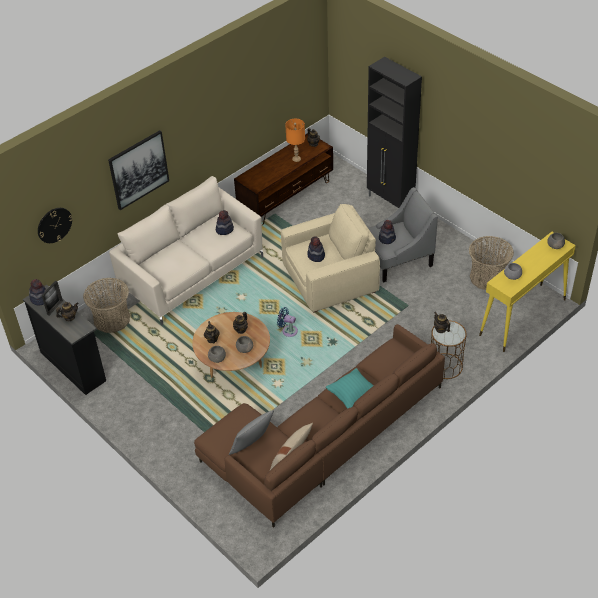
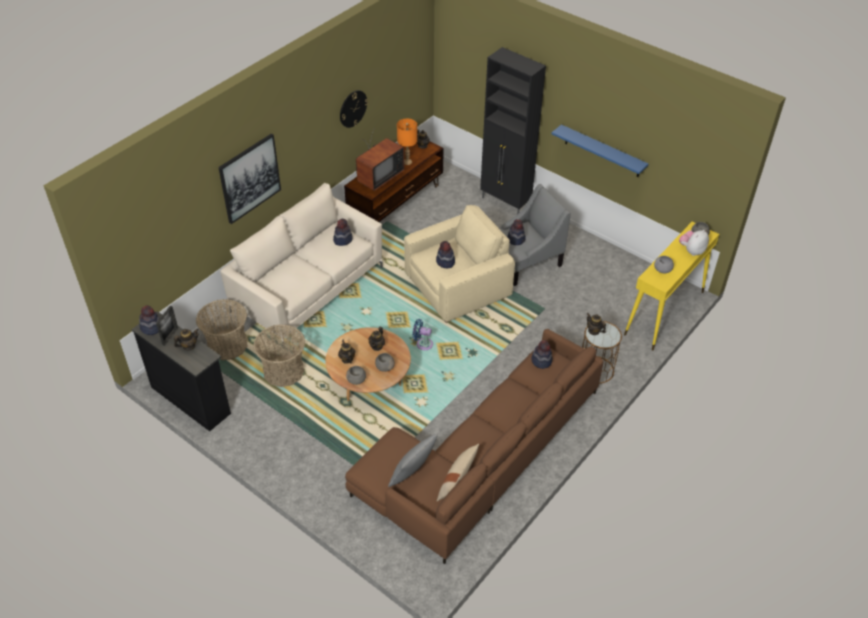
camera: 10 degrees left, 0 degrees up
(54, 225) = (162, 243): wall clock -> wall clock (353, 108)
(266, 172) = (378, 177): none -> television
(352, 396) = (512, 410): turquoise pillow -> none
(388, 353) = (541, 360): none -> hat
(473, 160) = (602, 151): none -> blue shelf
(487, 277) = (620, 274): basket -> basket (283, 371)
(544, 260) = (691, 251): none -> plush toy

